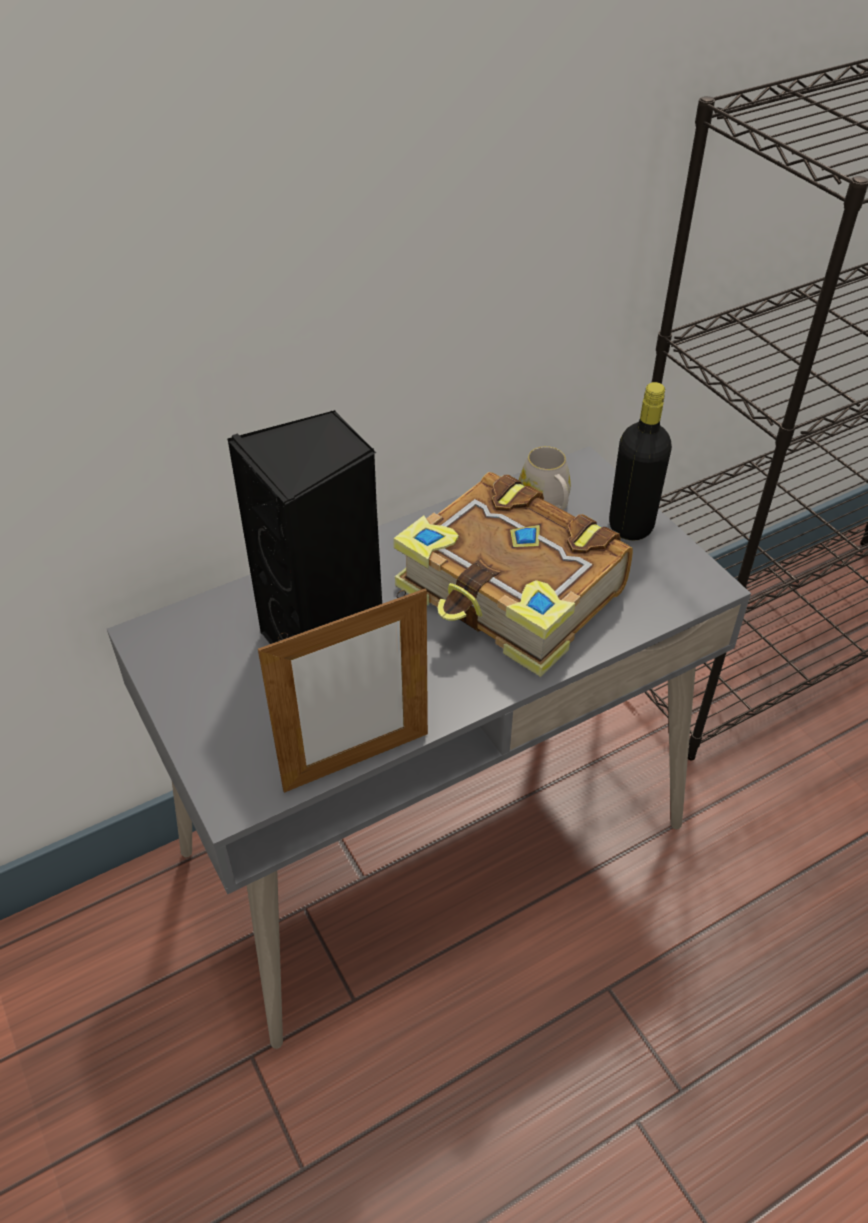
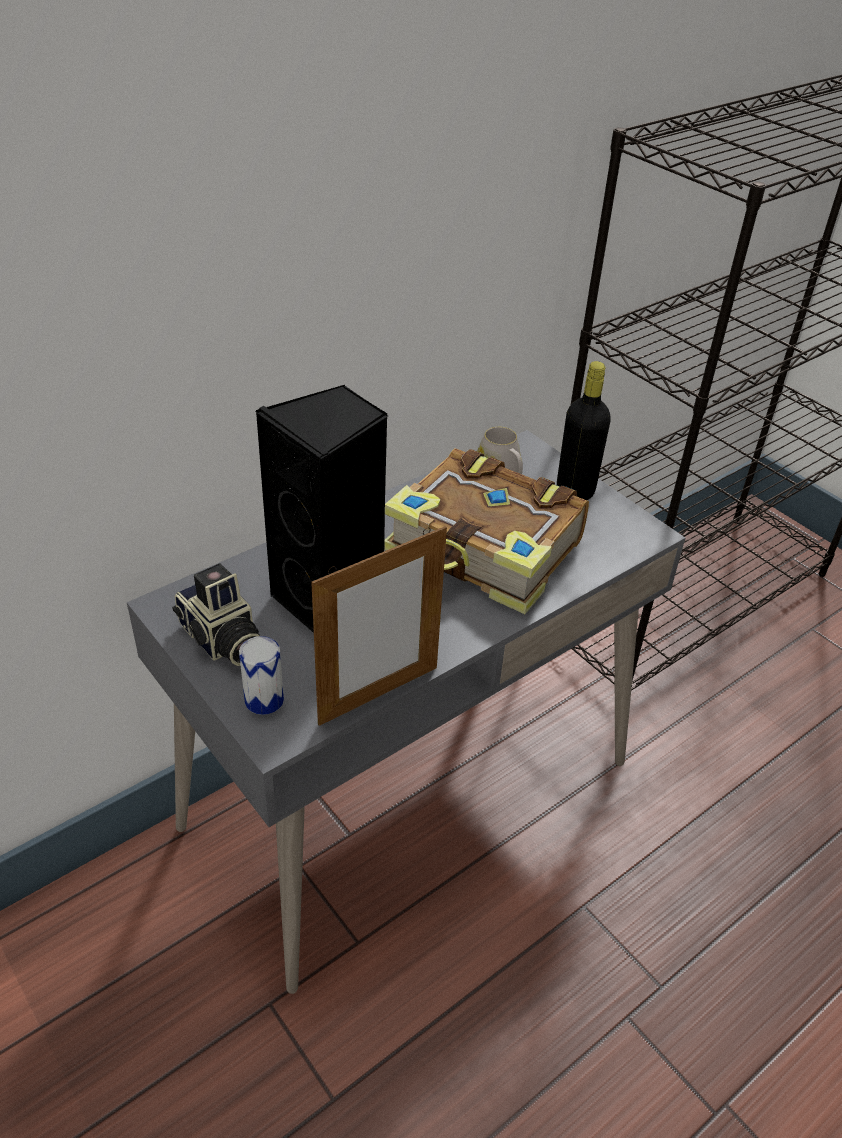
camera: 10 degrees left, 5 degrees down
(198, 682) = (221, 641): none -> camera
(230, 756) = (264, 700): none -> can

